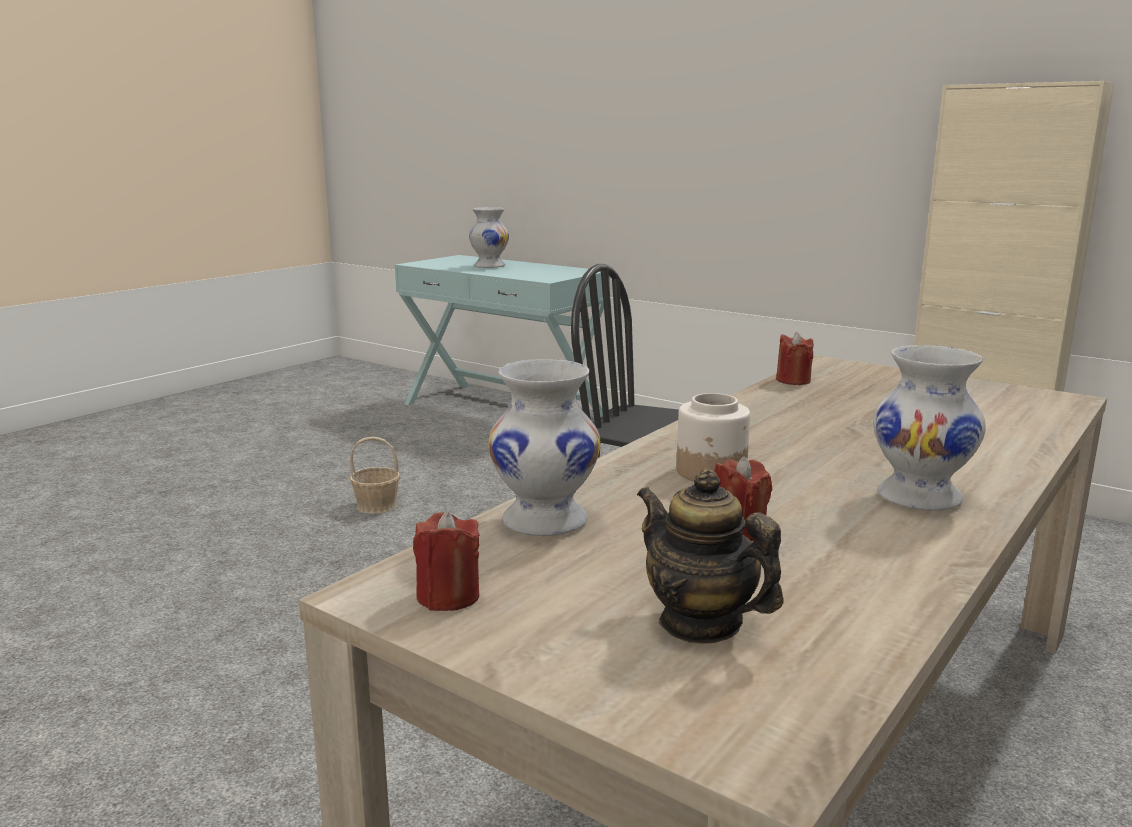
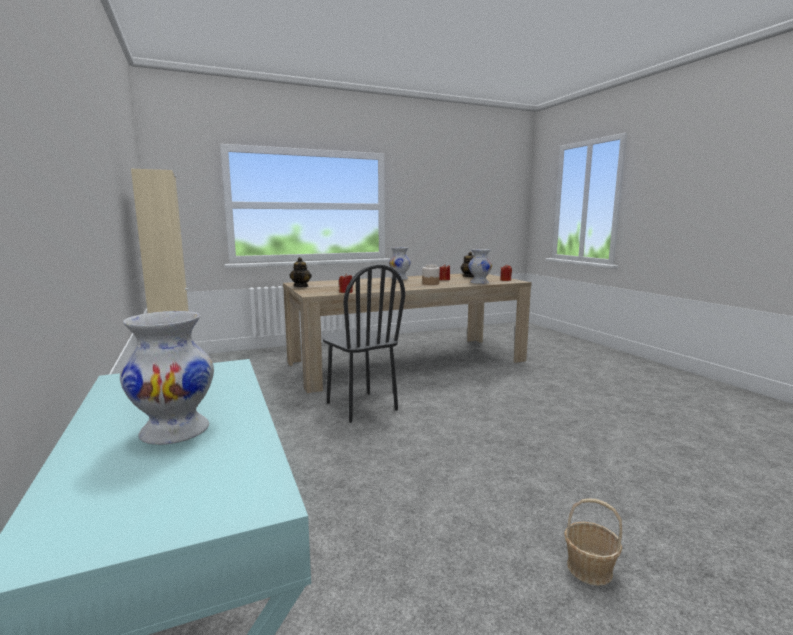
camera: 150 degrees left, 5 degrees down
(377, 506) = (484, 483): basket -> basket (589, 568)
(979, 387) = (301, 286): none -> teapot

